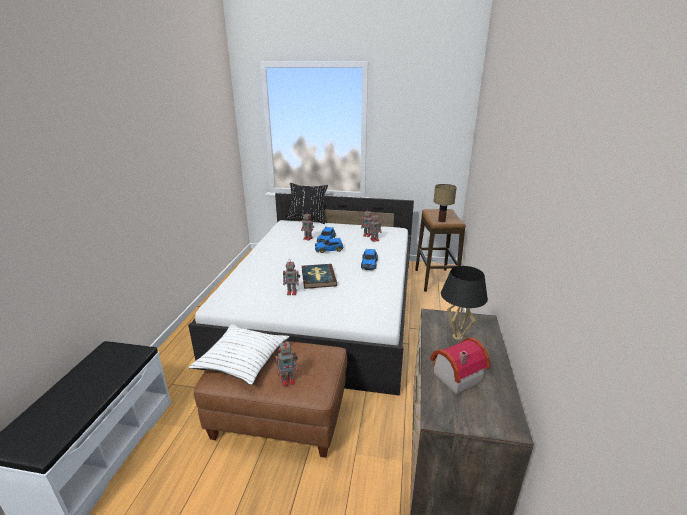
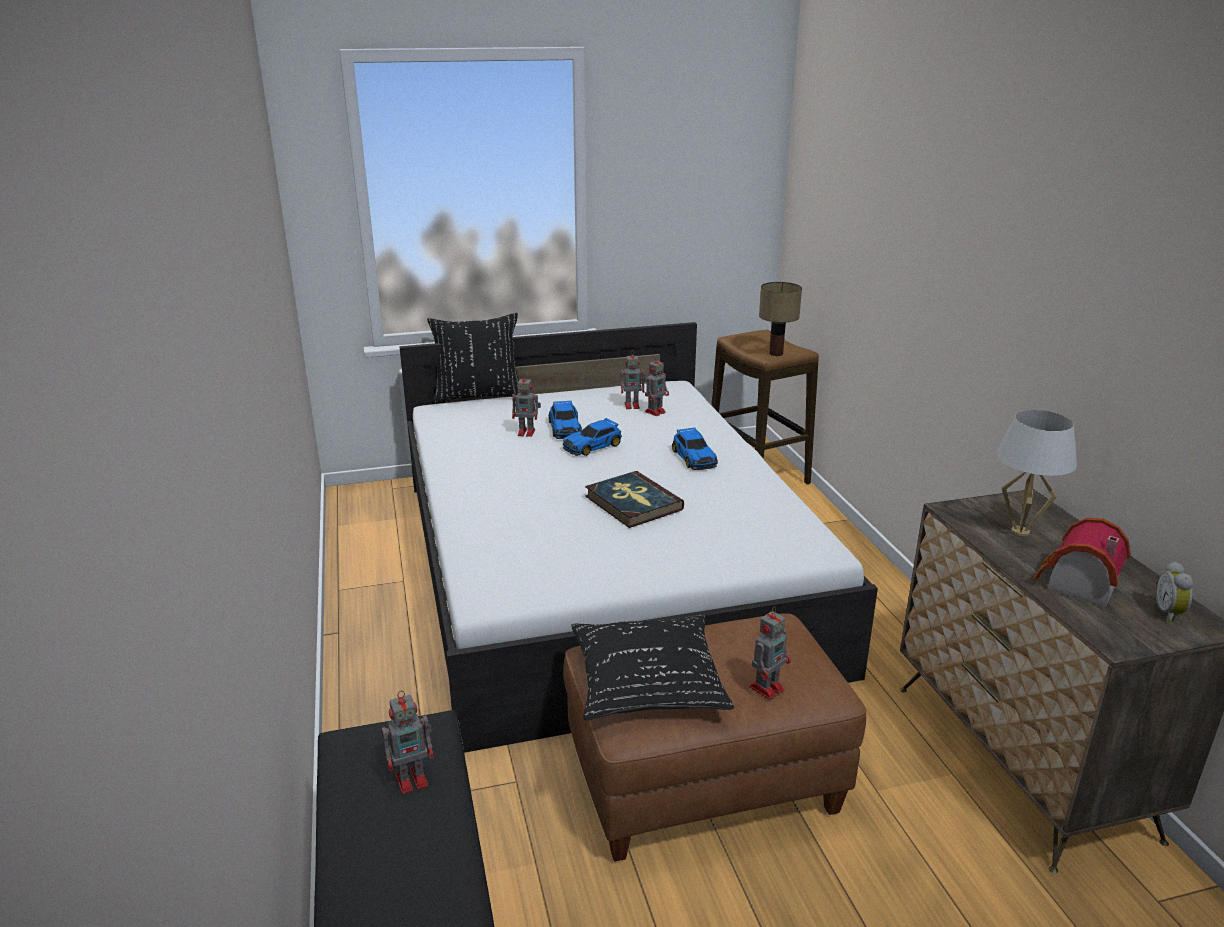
camera: 25 degrees left, 0 degrees up
(242, 360) = (647, 681): white pillow -> black pillow
(292, 292) = (614, 539): toy robot -> toy robot (413, 779)
(457, 336) = (1020, 531): black table lamp -> white table lamp
(494, 411) = (1170, 614): none -> alarm clock

